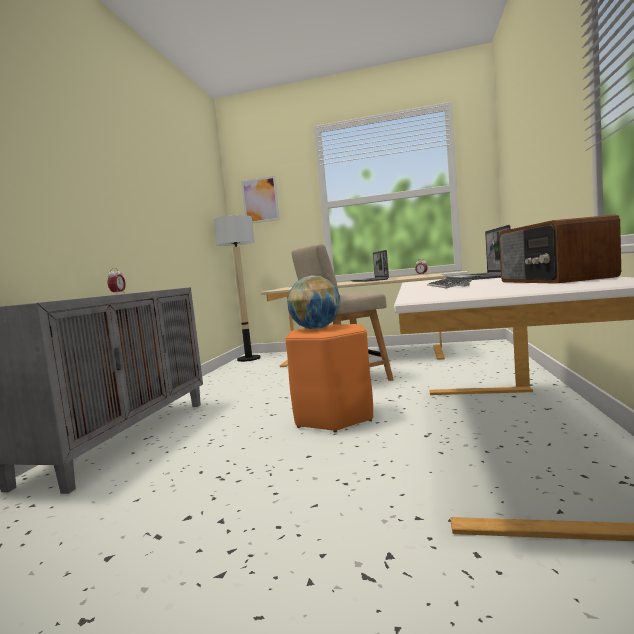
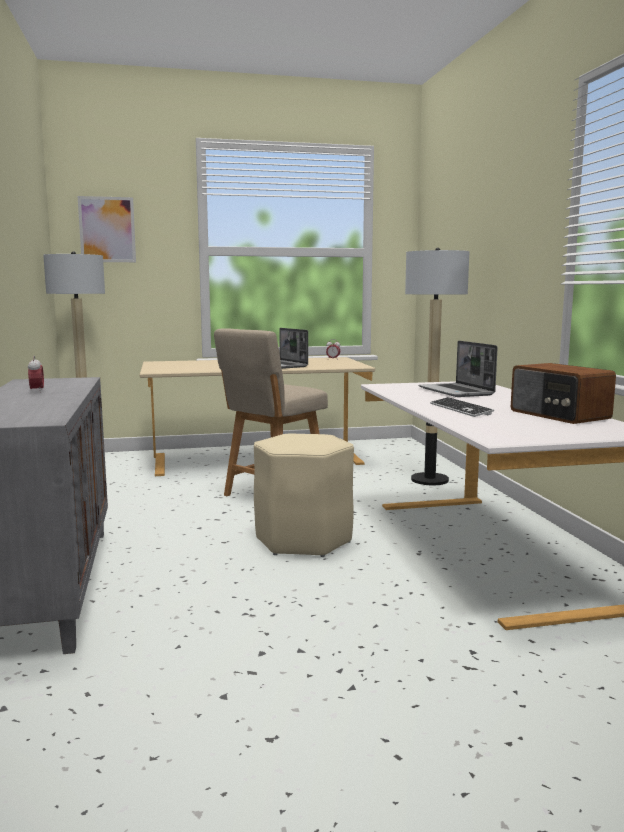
camera: 25 degrees left, 5 degrees up
(316, 329) = (292, 441): globe -> none
(333, 417) = (303, 540): orange stool -> beige stool
(494, 371) = (429, 480): none -> floor lamp

